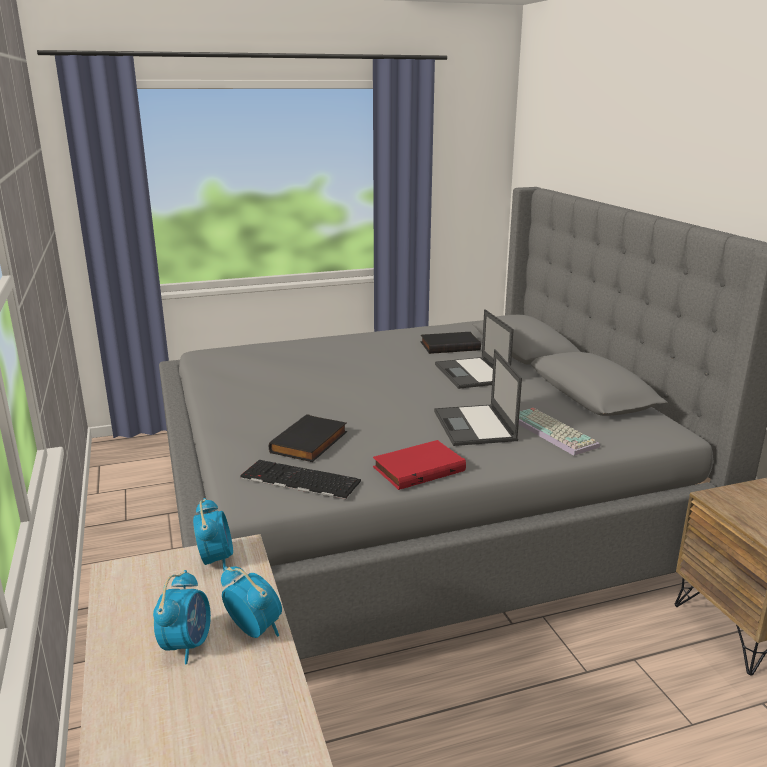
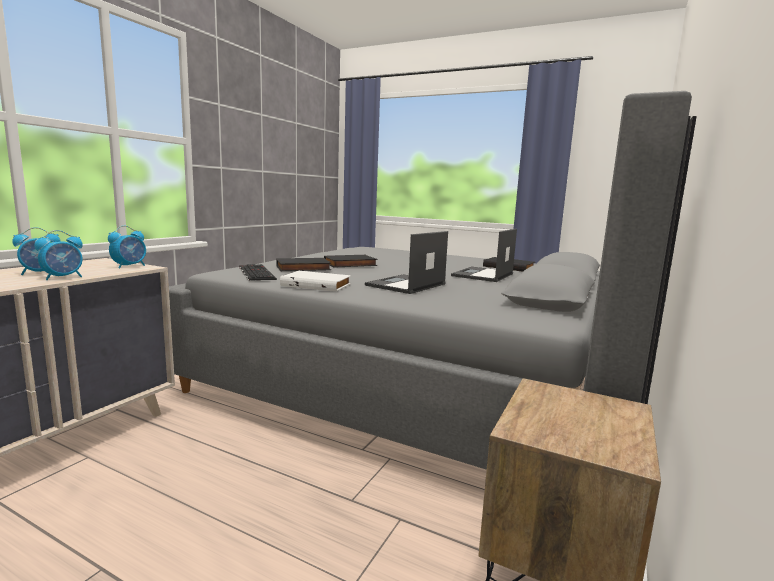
camera: 45 degrees right, 10 degrees down
(254, 629) = (63, 277): alarm clock -> alarm clock turned 45 degrees clockwise
(324, 409) = (350, 264): none -> black book
(418, 468) = (317, 285): red book -> white book
(554, 432) = (449, 298): keyboard -> none

